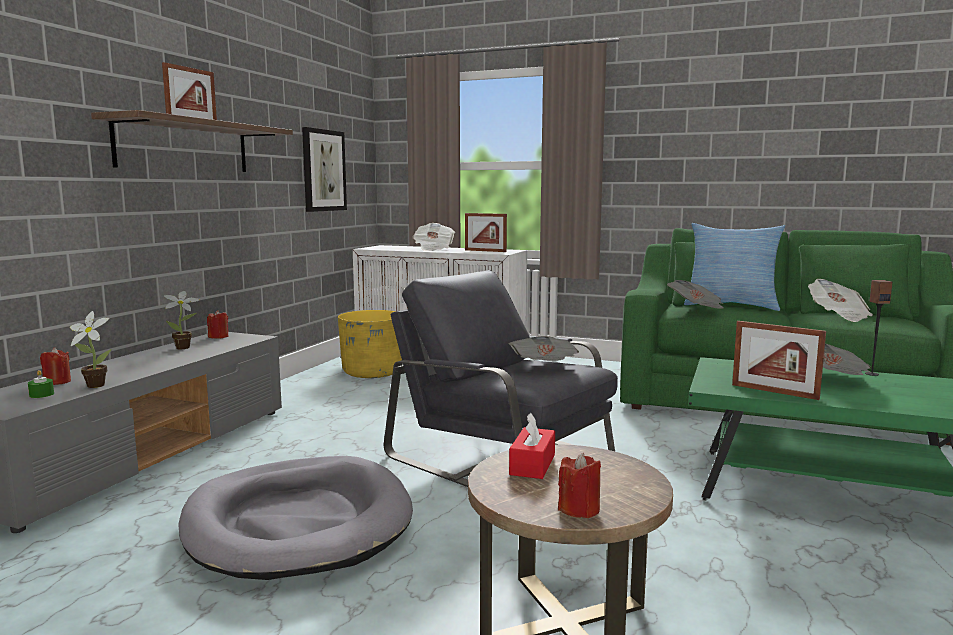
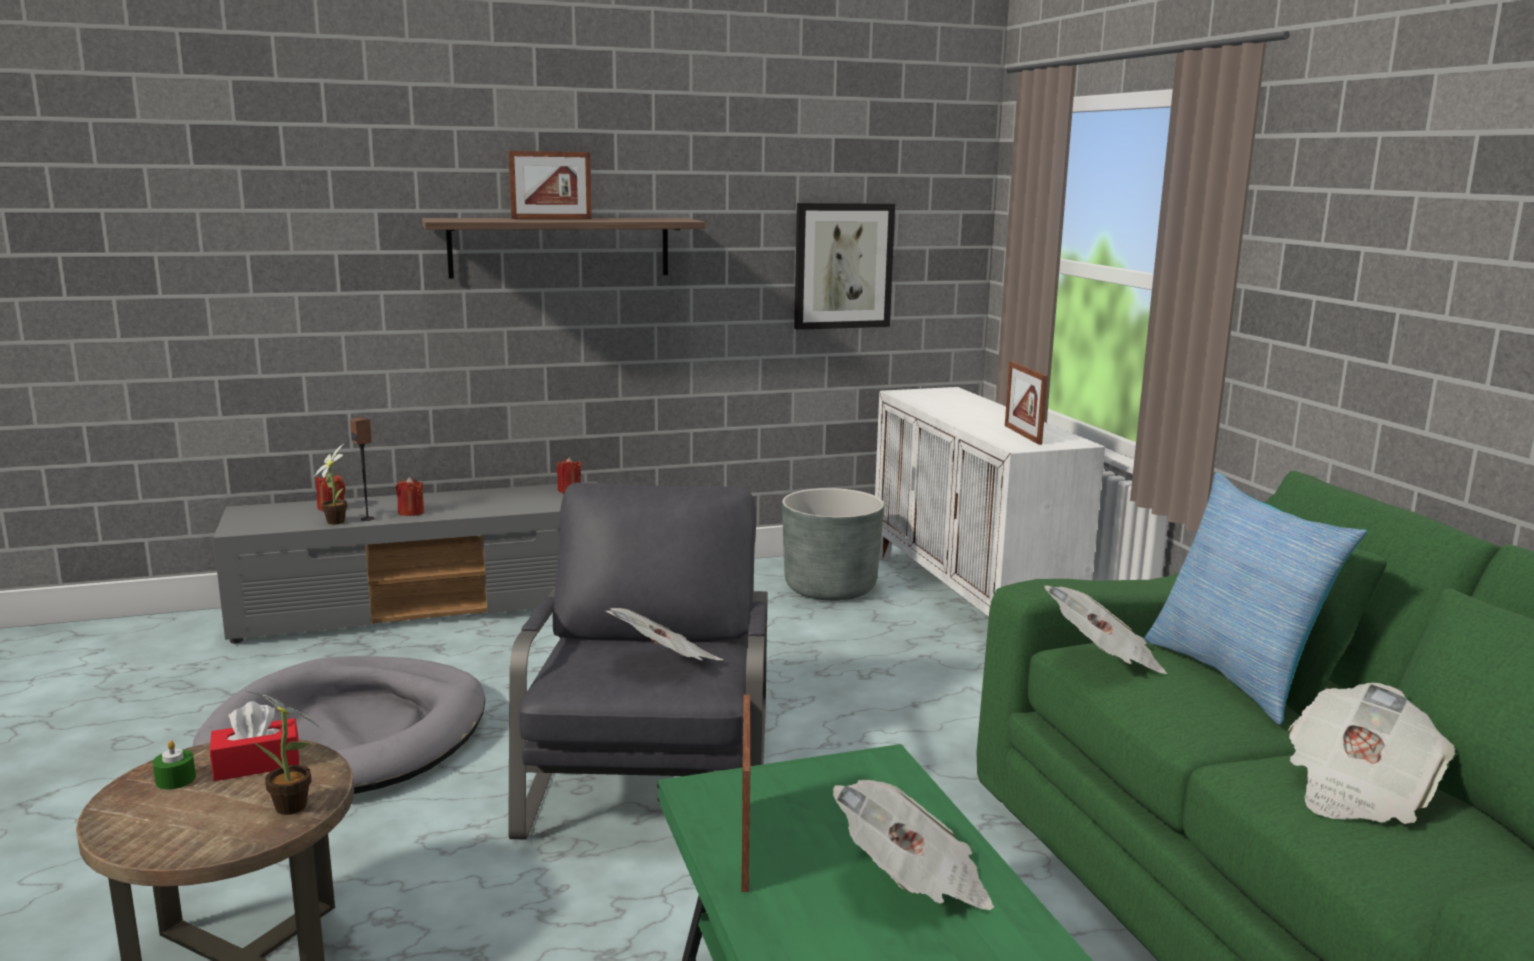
camera: 50 degrees right, 5 degrees up
(41, 395) = (290, 519): green candle -> green candle (175, 780)
(185, 348) = (506, 497): potted plant -> potted plant (293, 809)
(372, 372) = (830, 588): yellow planter -> grey planter
(433, 249) = (975, 413): newspaper -> none
(579, 509) = (132, 823): red candle -> red candle (411, 512)
(871, 374) = (1029, 920): speaker -> speaker (368, 519)

